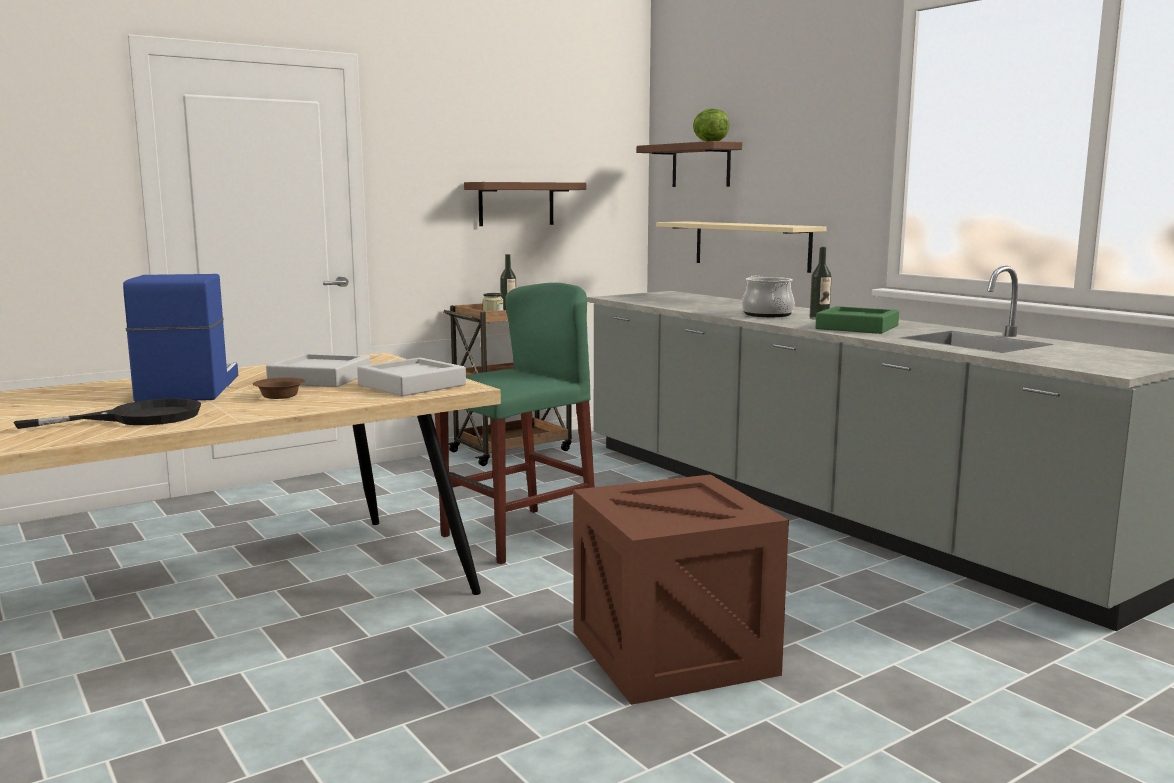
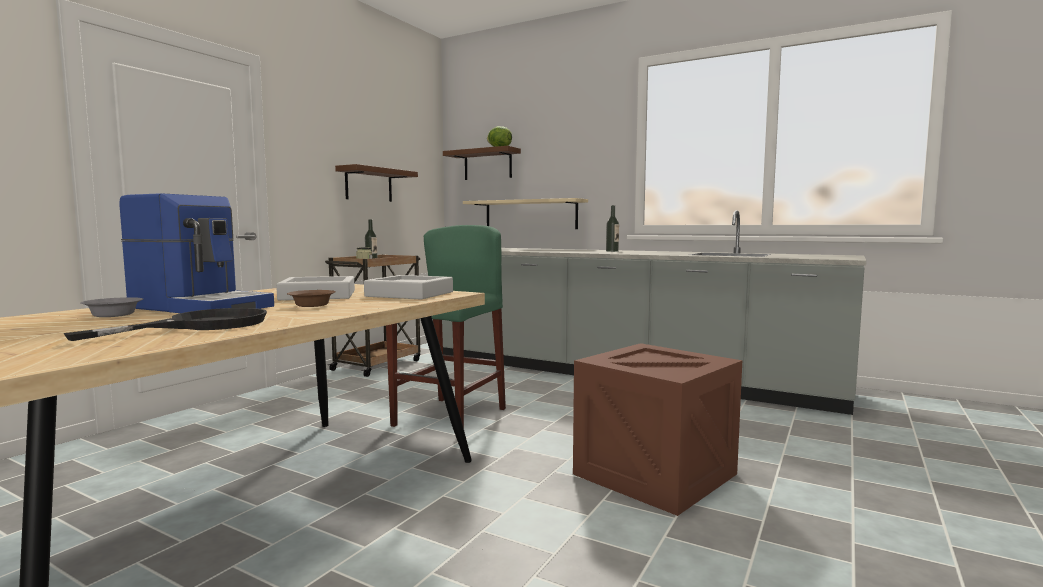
camera: 25 degrees left, 5 degrees down
(102, 395) = (114, 315): none -> grey bowl
(187, 388) = (202, 307): coffee machine -> coffee machine turned 150 degrees clockwise
(767, 314) = (576, 251): cooking pot -> none
(857, 327) = (648, 253): green tray -> none

